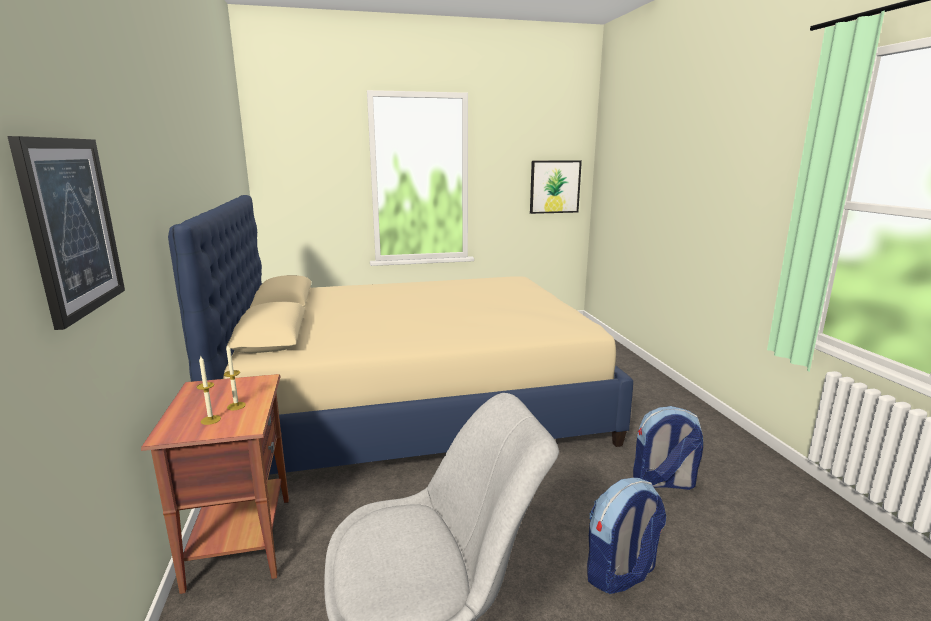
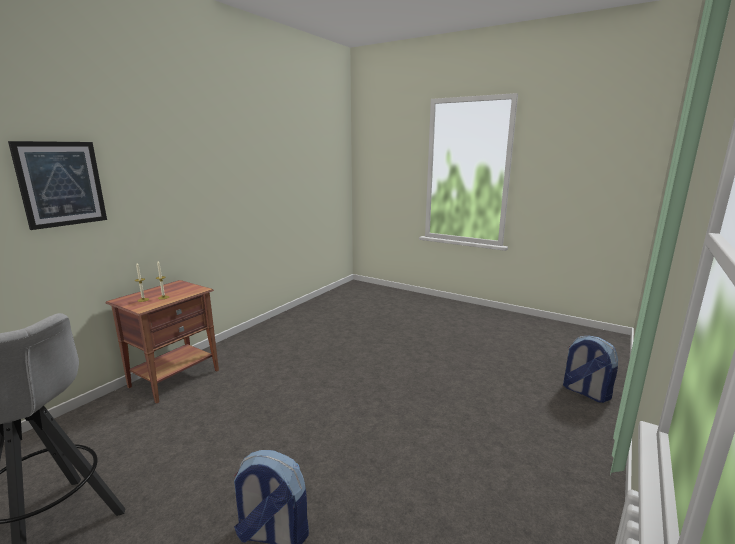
camera: 45 degrees right, 0 degrees up
(415, 405) = (360, 350): beige bed -> none
(554, 187) = (607, 187): picture -> none
(663, 482) = (428, 505): backpack -> backpack (584, 392)

